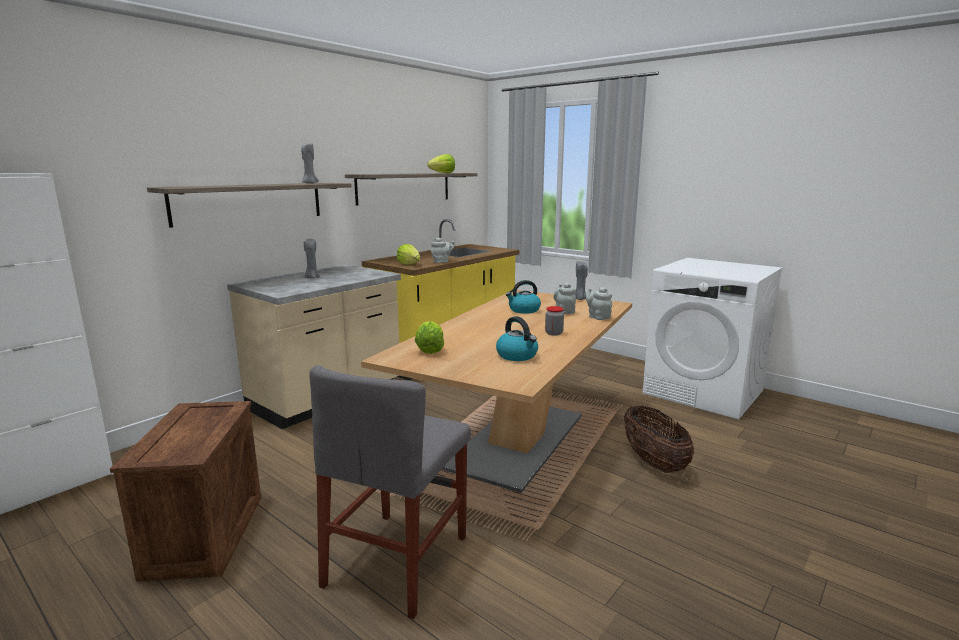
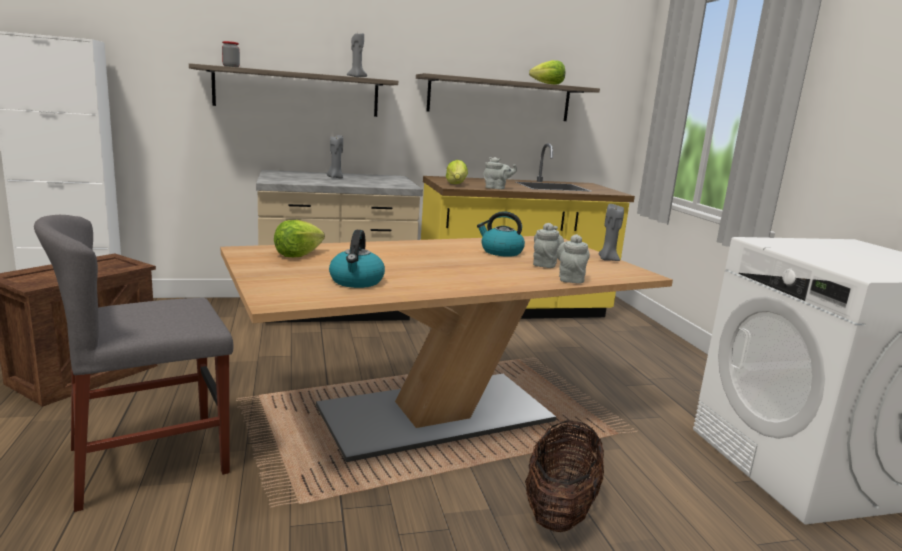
camera: 35 degrees right, 0 degrees up
(554, 333) = (463, 277): jar -> jar (231, 67)

